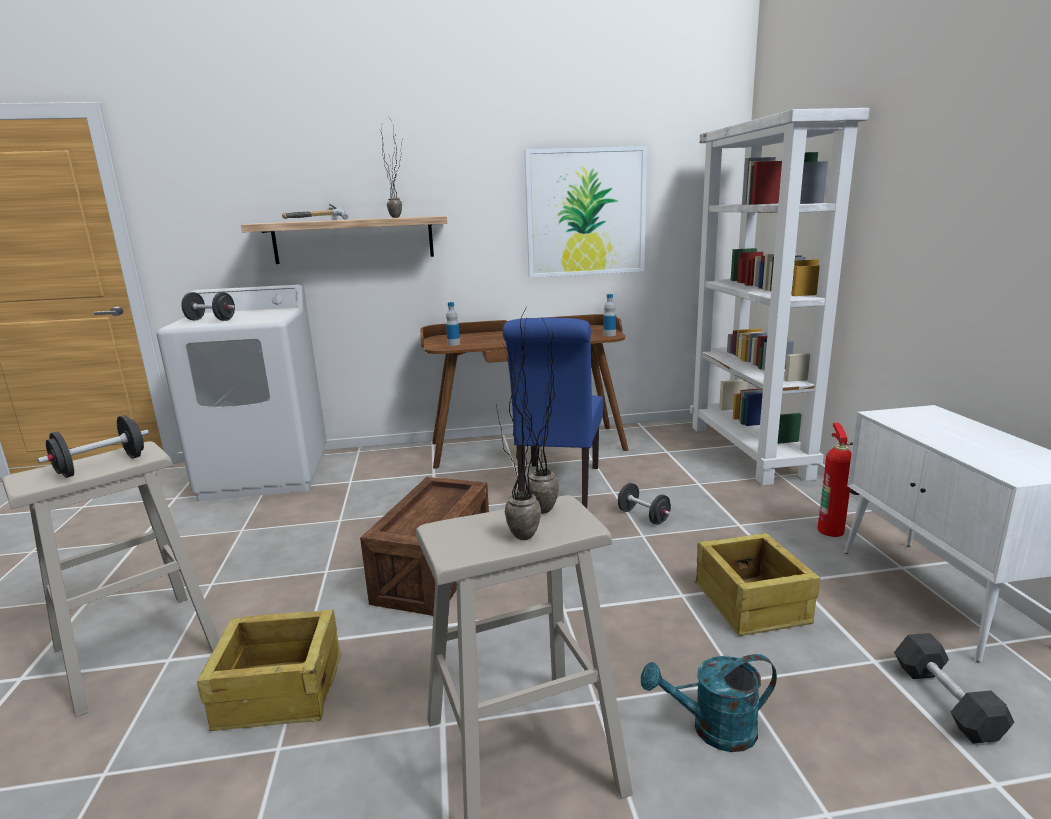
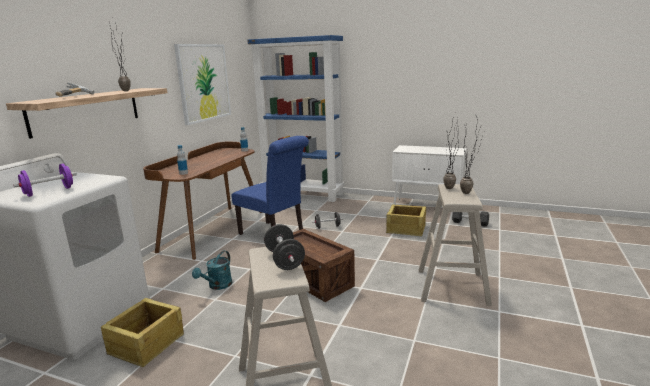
camera: 60 degrees left, 0 degrees up
(211, 320) = (49, 192): black dumbbell -> purple dumbbell
(279, 690) = (372, 337): crate -> crate (145, 344)
(713, 729) = (461, 254): turquoise watering can -> turquoise watering can (217, 286)
(749, 451) = (304, 194): white bookcase -> blue bookcase
(832, 530) = (378, 204): fire extinguisher -> none

